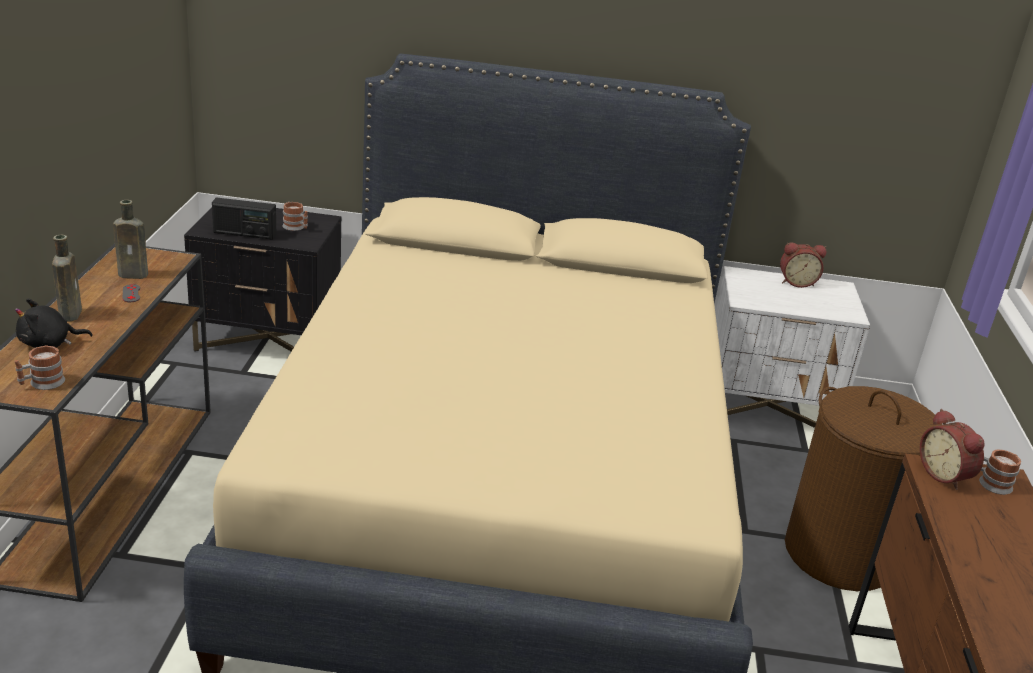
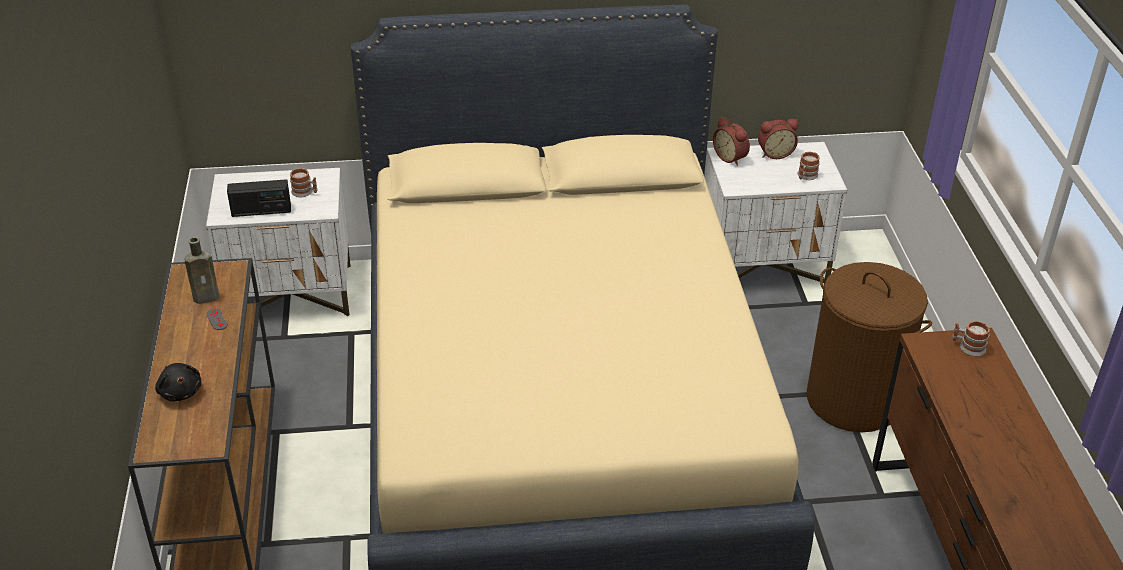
camera: 10 degrees left, 10 degrees up
(41, 383) = (199, 433): mug -> mug (805, 176)
(49, 344) = (180, 391): black plush toy -> black plush toy turned 90 degrees counterclockwise
(71, 313) = (178, 354): brown bottle -> none
(269, 339) = (291, 294): black nightstand -> white nightstand
(945, 475) = (934, 347): alarm clock -> alarm clock (731, 157)

